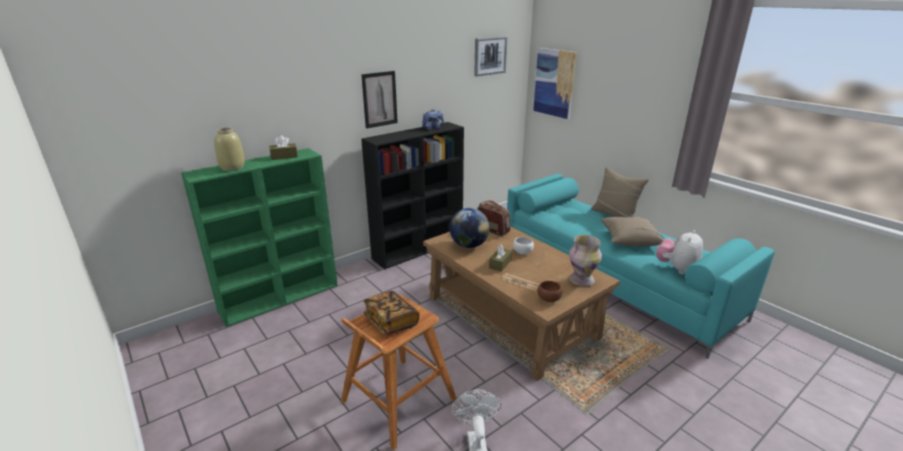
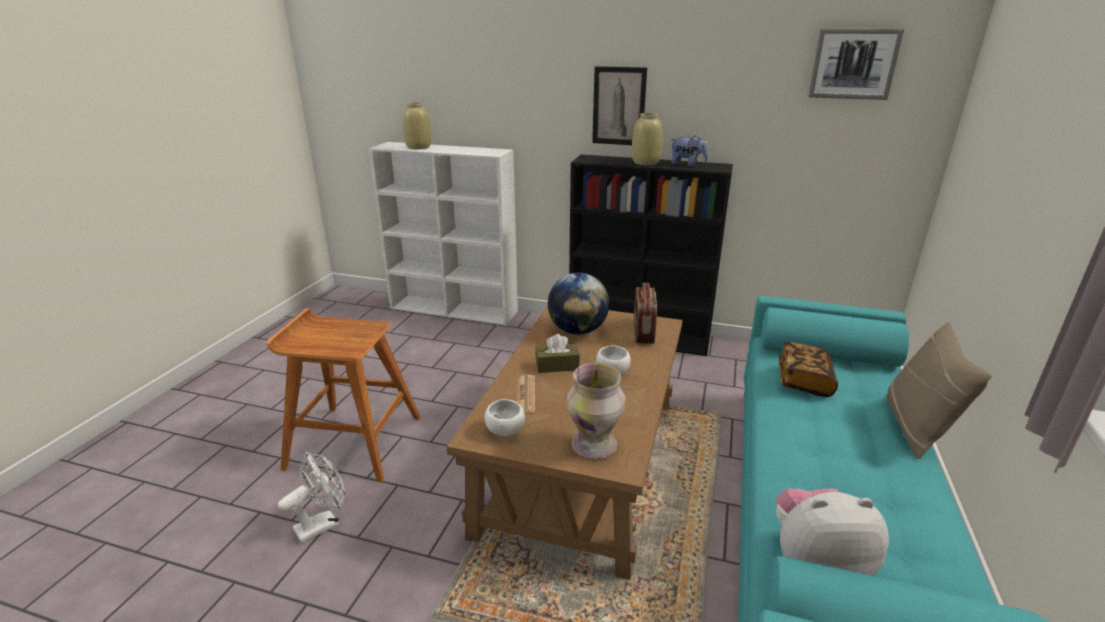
camera: 55 degrees right, 0 degrees up
(281, 297) = (455, 310): green bookcase -> white bookcase
(284, 156) = (473, 150): brown tissue box -> none
(391, 321) = (331, 335): book -> book (804, 381)
(412, 133) = (646, 163): none -> beige vase
(548, 299) = (504, 431): brown bowl -> white bowl
(554, 83) = (979, 132): picture -> none
(630, 239) = (845, 470): beige pillow -> none

